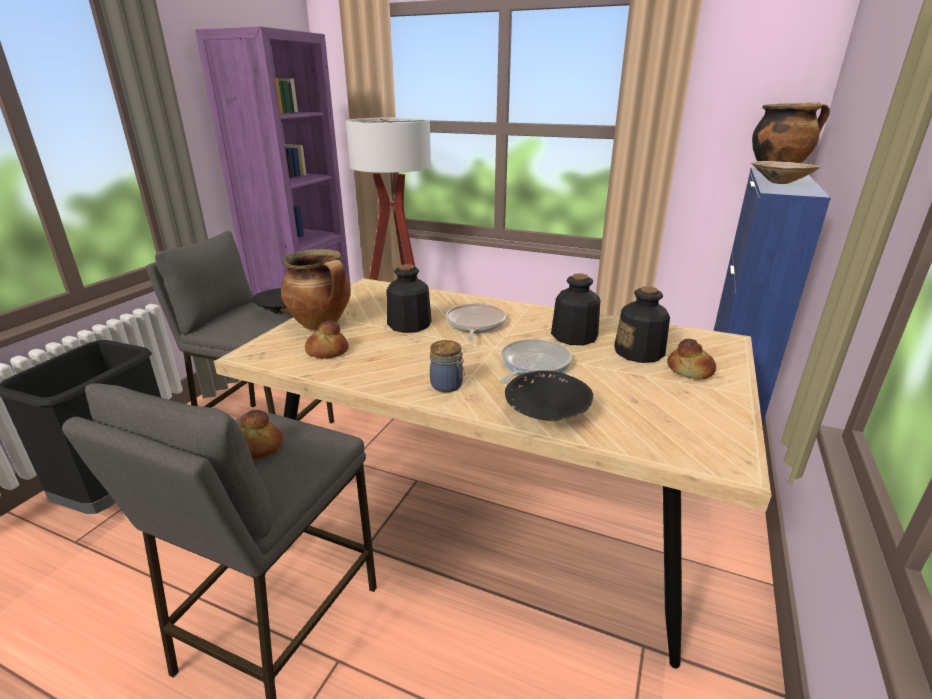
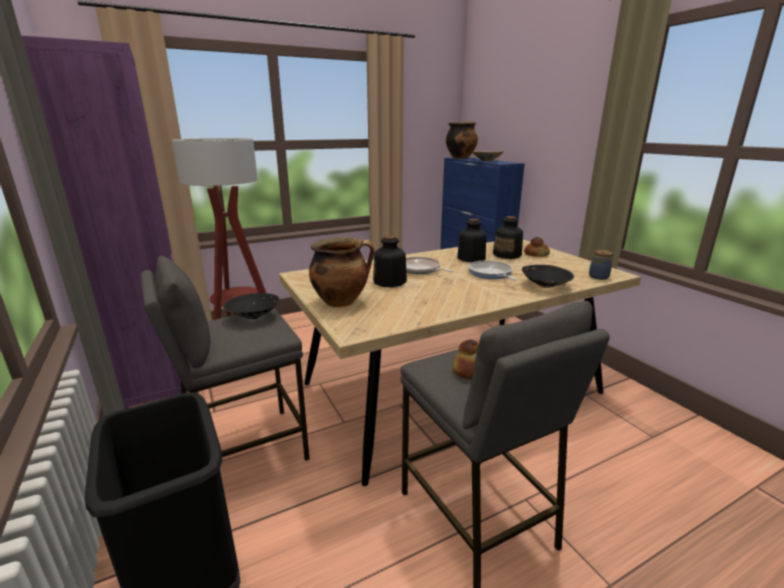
camera: 50 degrees left, 5 degrees down
(327, 351) = (391, 310): bread -> none
(447, 385) = (488, 294): jar -> jar (599, 277)

